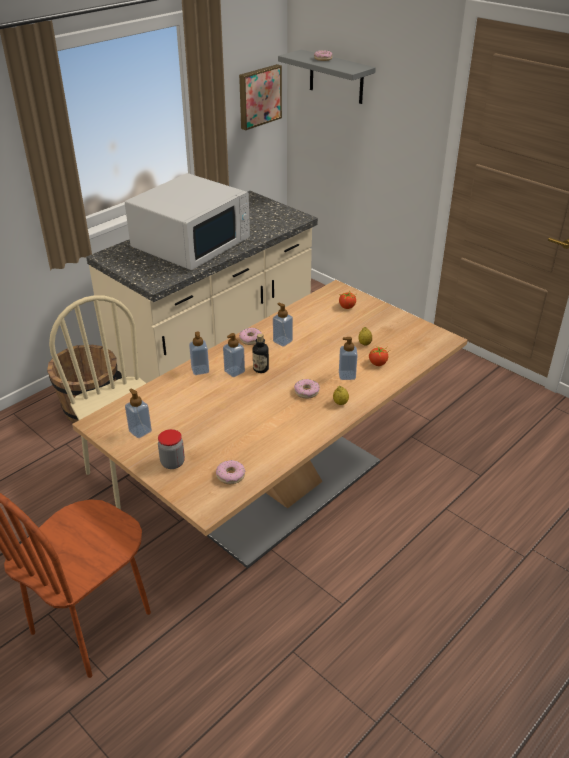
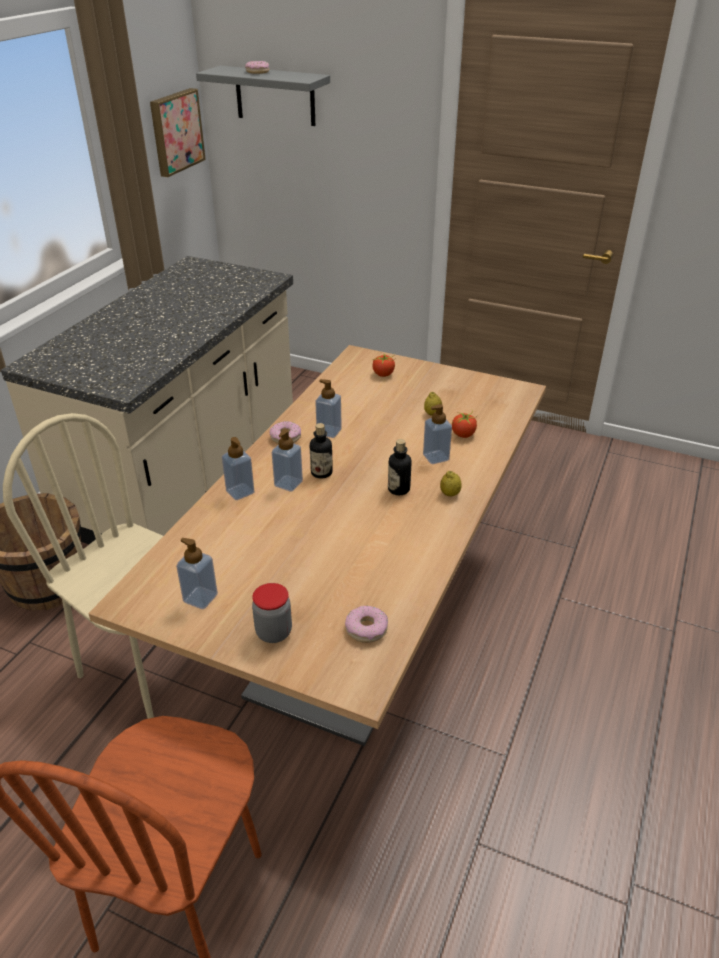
camera: 20 degrees left, 0 degrees up
(192, 243) = (147, 328): white microwave -> none
(306, 392) = (398, 489): donut -> bottle

